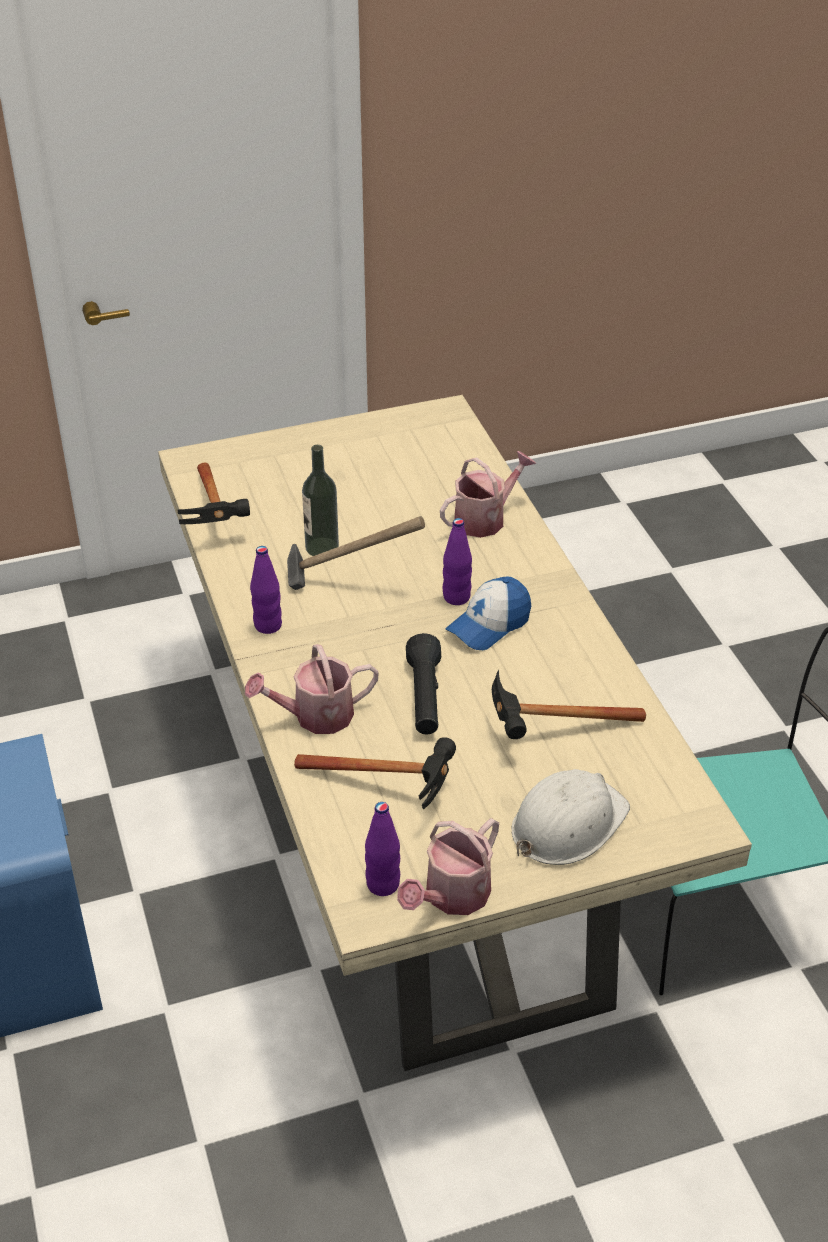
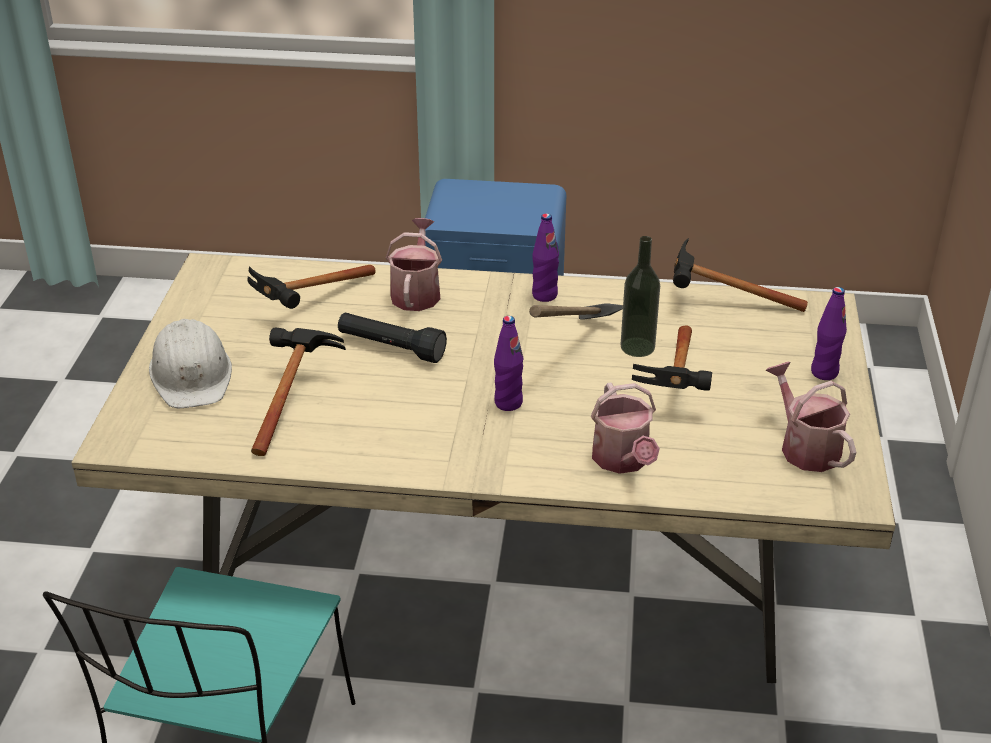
camera: 115 degrees right, 5 degrees down
(367, 514) = (677, 386): none -> hammer
(383, 884) = (226, 280): purple bottle -> purple bottle (824, 372)
(452, 897) = (185, 304): watering can -> watering can (805, 447)
(489, 625) = (454, 410): cap -> none

